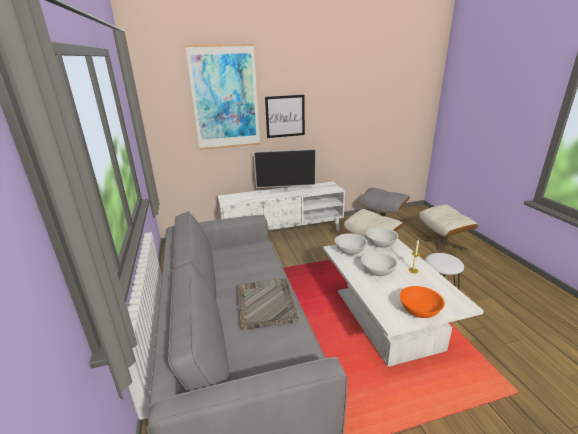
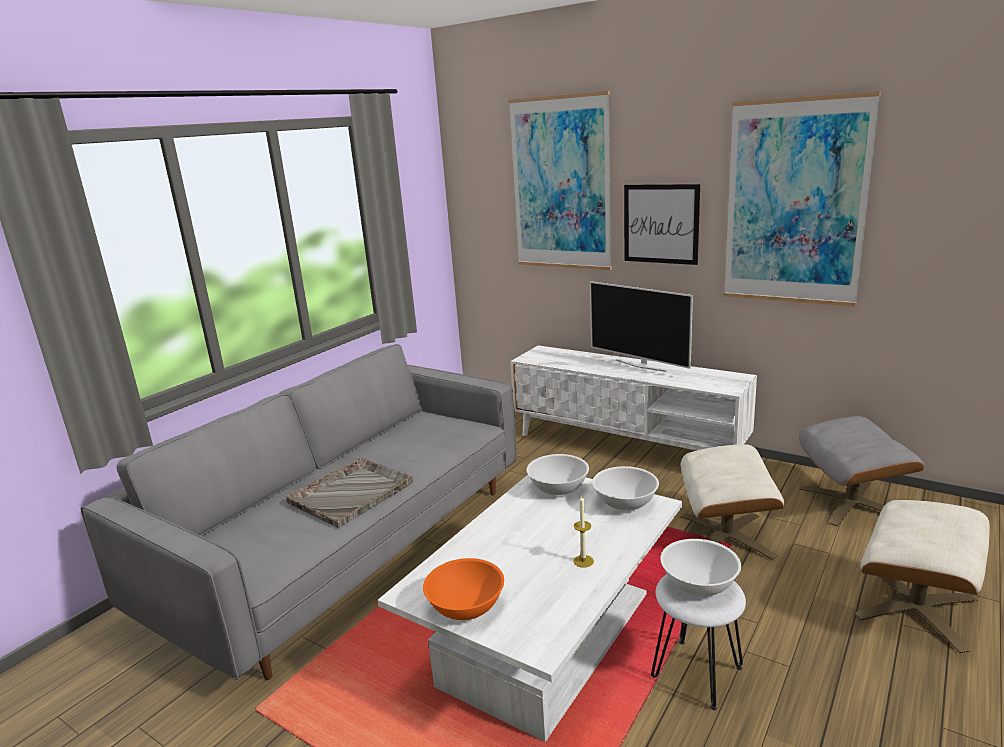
camera: 50 degrees right, 5 degrees down
(344, 101) = (795, 203): none -> picture
(378, 271) = (531, 532): white bowl -> white bowl (698, 584)

